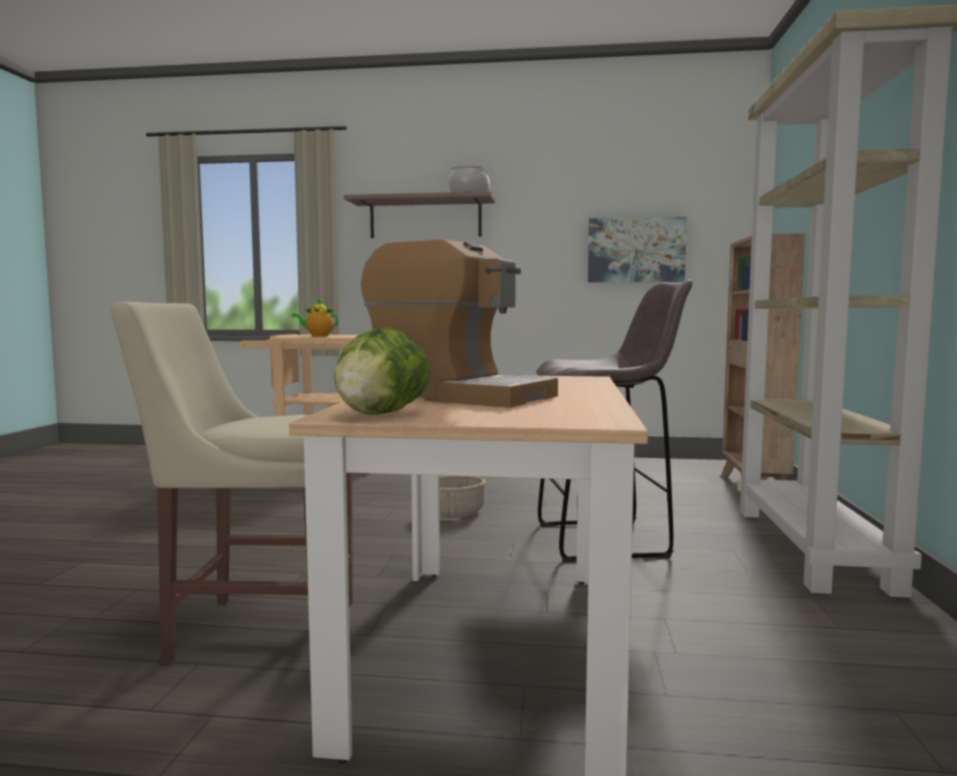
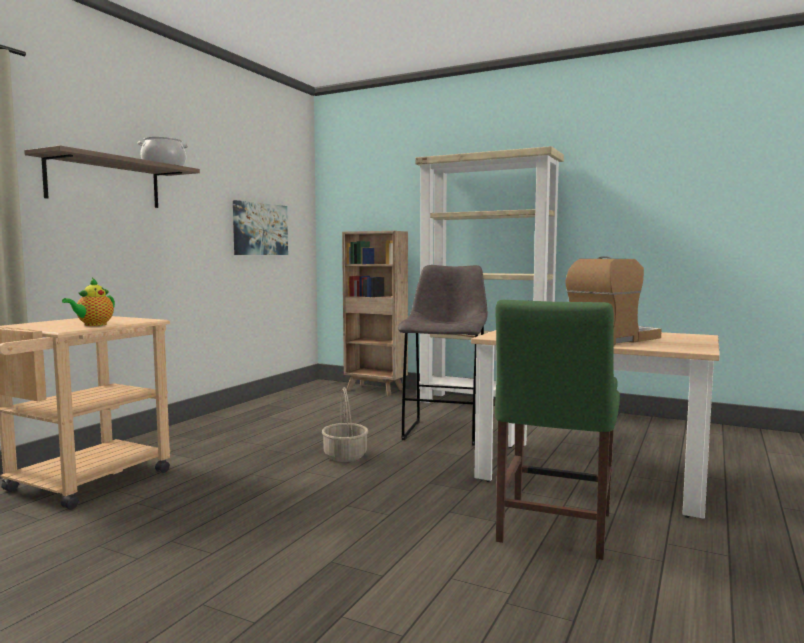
camera: 70 degrees left, 0 degrees up
(255, 630) = (552, 530): beige chair -> green chair
(380, 414) = (689, 347): lettuce -> none

